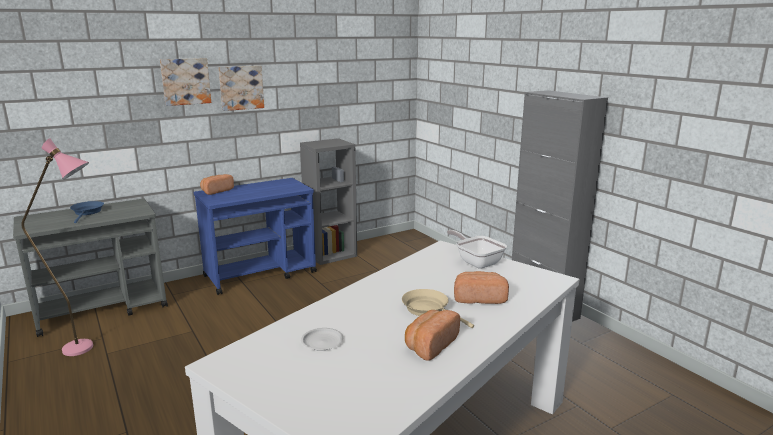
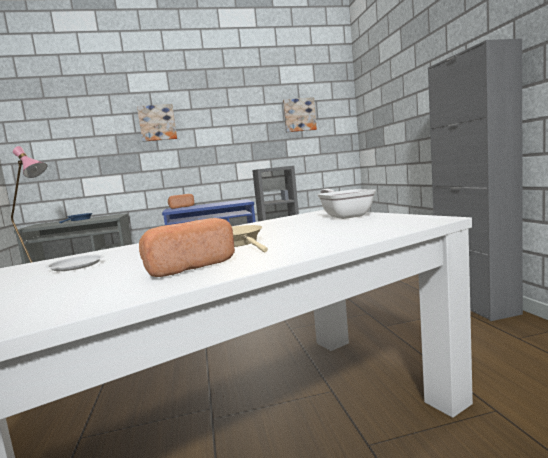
camera: 20 degrees right, 10 degrees down
(241, 87) = (201, 126): picture -> picture (299, 115)
(479, 298) = (312, 234): bread -> none

